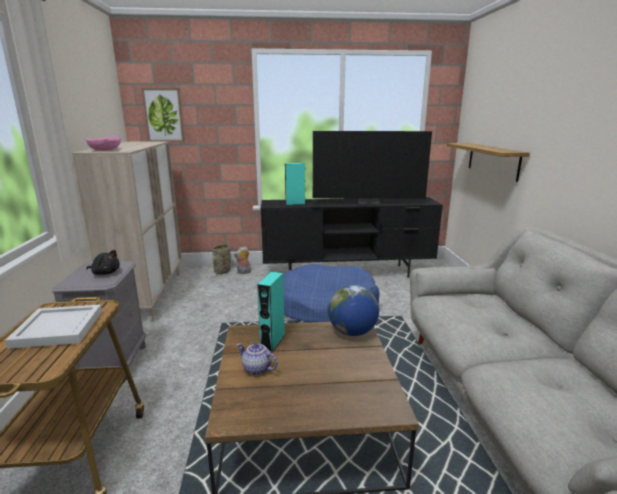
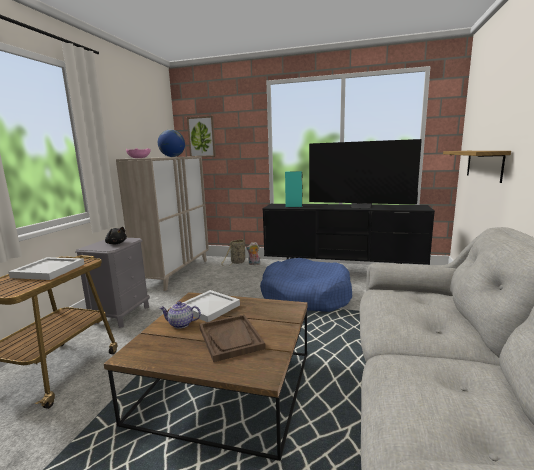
camera: 20 degrees right, 5 degrees down
(256, 369) = (180, 324): teapot -> teapot turned 45 degrees counterclockwise
(272, 342) = (210, 307): turquoise speaker -> white tray
(327, 376) = (231, 338): none -> brown tray
(352, 332) = (282, 309): globe -> globe (172, 157)

